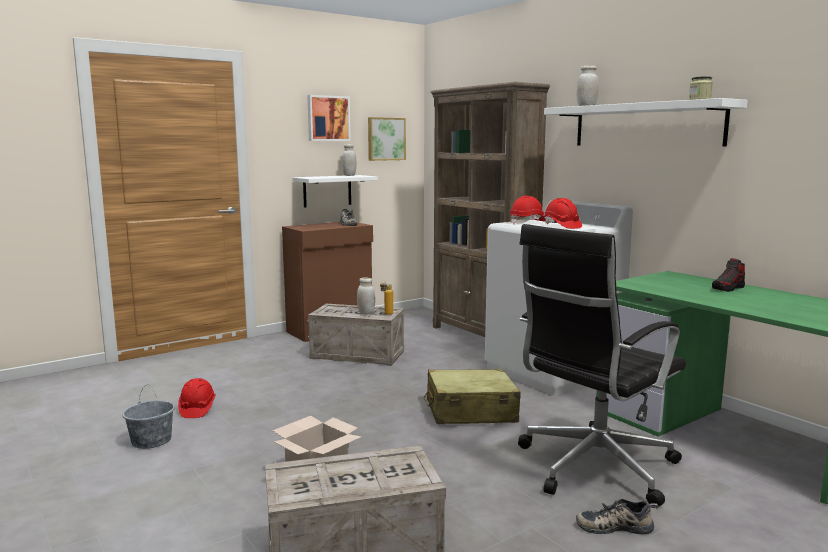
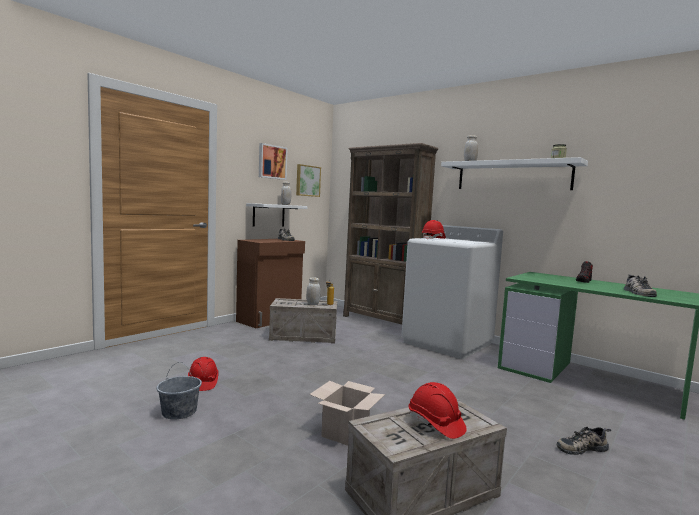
camera: 15 degrees left, 5 degrees down
(470, 411) = (417, 373): beige suitcase -> none
(561, 226) = (460, 241): red hard hat -> red hard hat (435, 424)
(593, 467) = (530, 407): black office chair -> none
(781, 310) = (637, 293): none -> shoe

